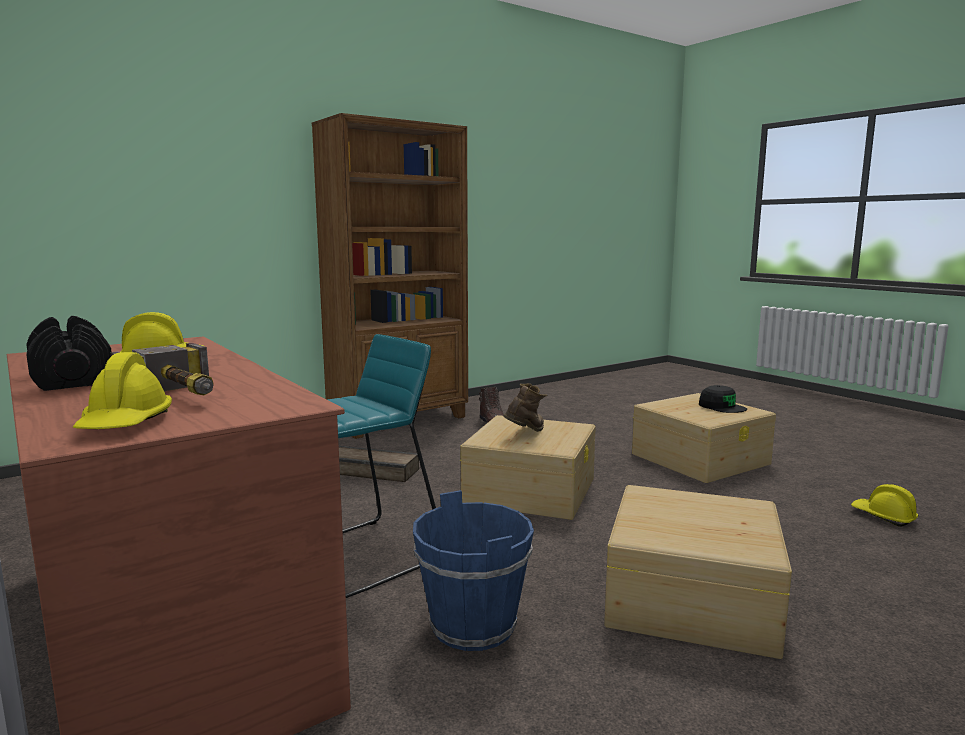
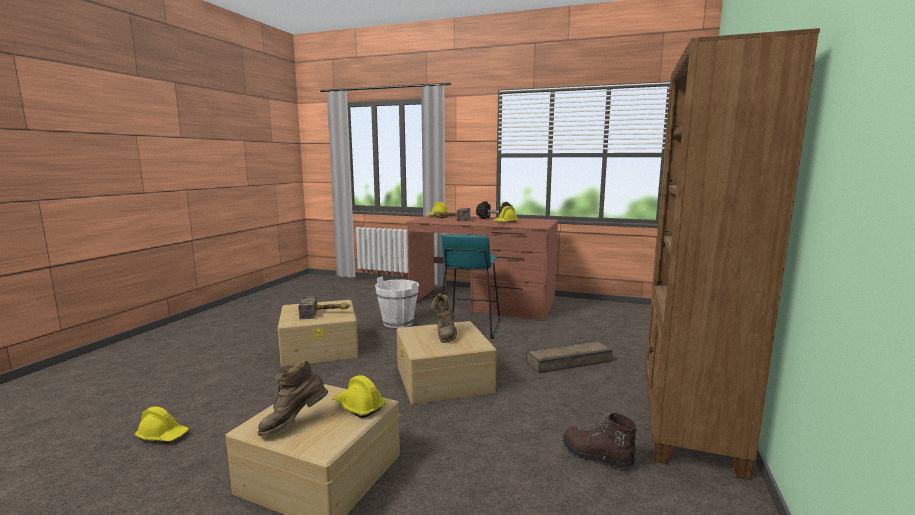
camera: 145 degrees right, 0 degrees up
(472, 626) = (398, 322): blue bucket -> white bucket
(668, 405) = (359, 406): none -> yellow hard hat
(679, 509) = (326, 313): none -> hammer
(722, 407) = (294, 424): black cap -> brown boot

